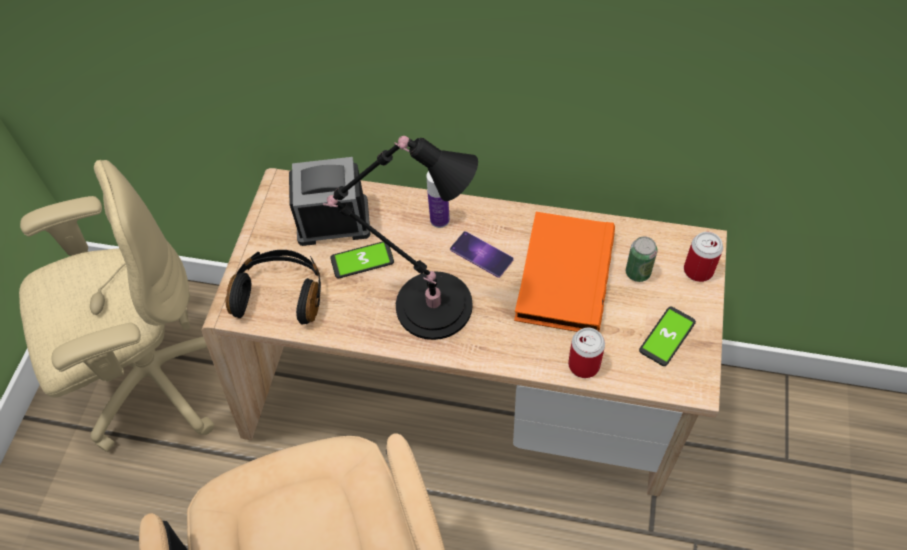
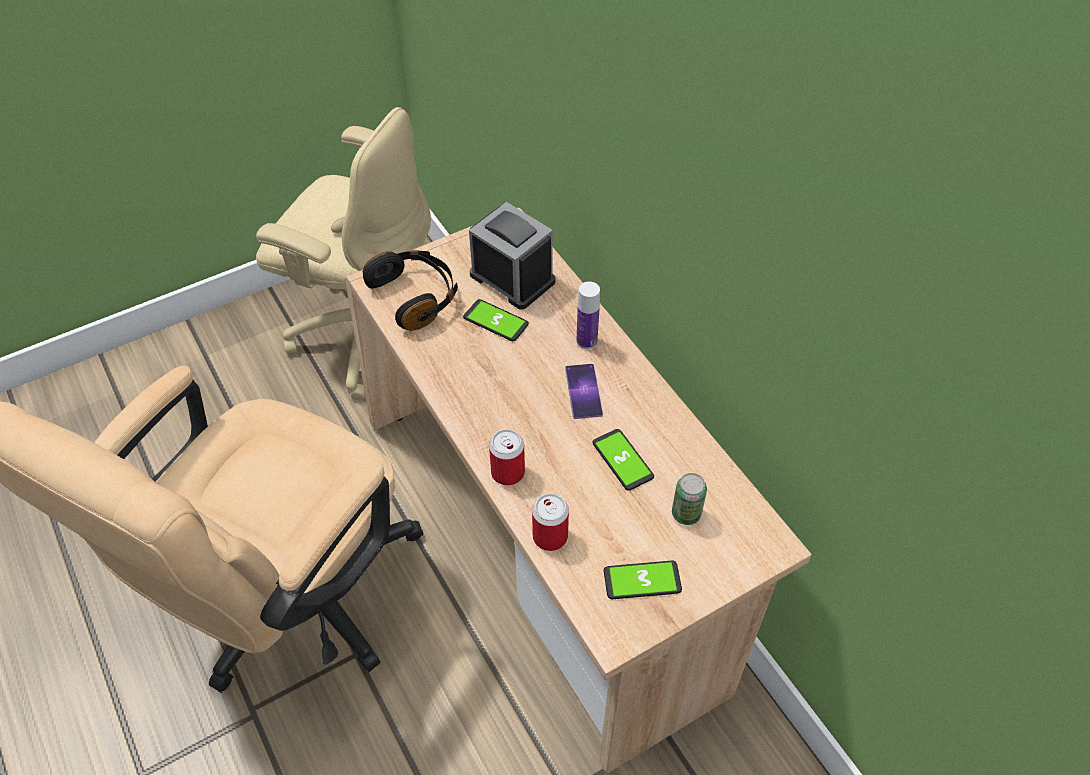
camera: 45 degrees right, 5 degrees down
(427, 304) = (498, 390): black table lamp -> none
(561, 275) = (622, 460): orange book -> phone
(698, 270) = (740, 559): can -> can (508, 472)

